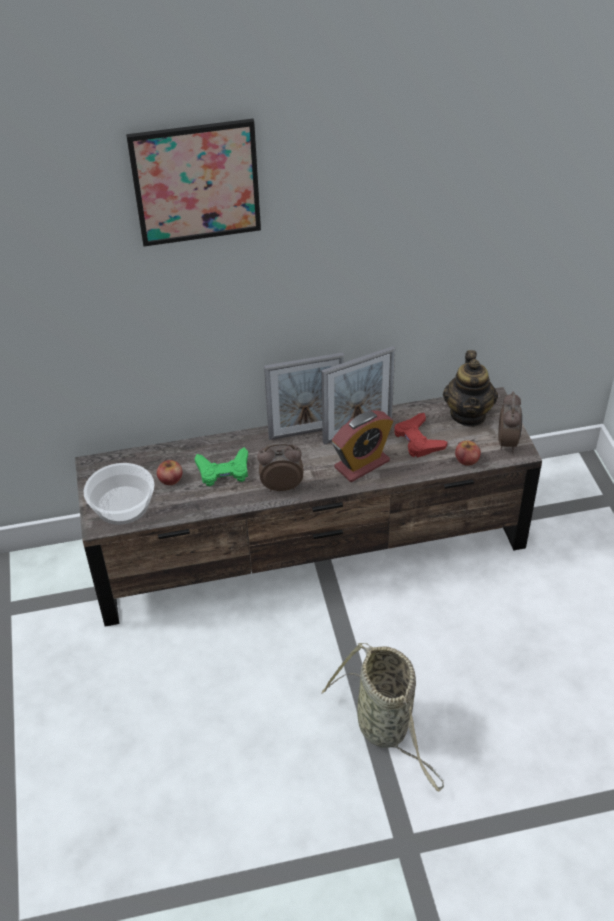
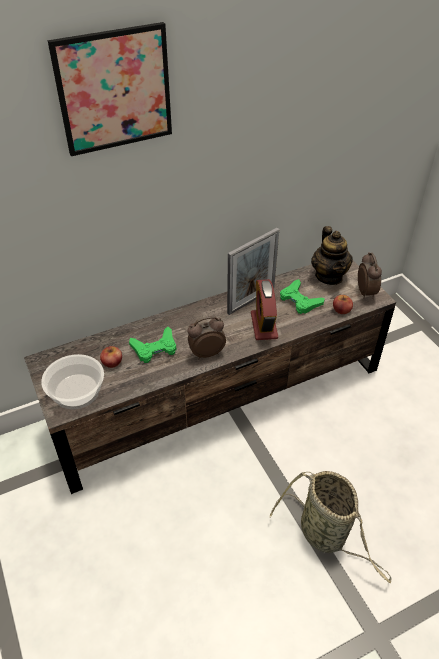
camera: 15 degrees left, 0 degrees up
(306, 432) = (211, 307): picture frame -> none
(362, 464) = (264, 325): alarm clock -> alarm clock turned 135 degrees clockwise
(418, 440) = (299, 300): red game controller -> green game controller

